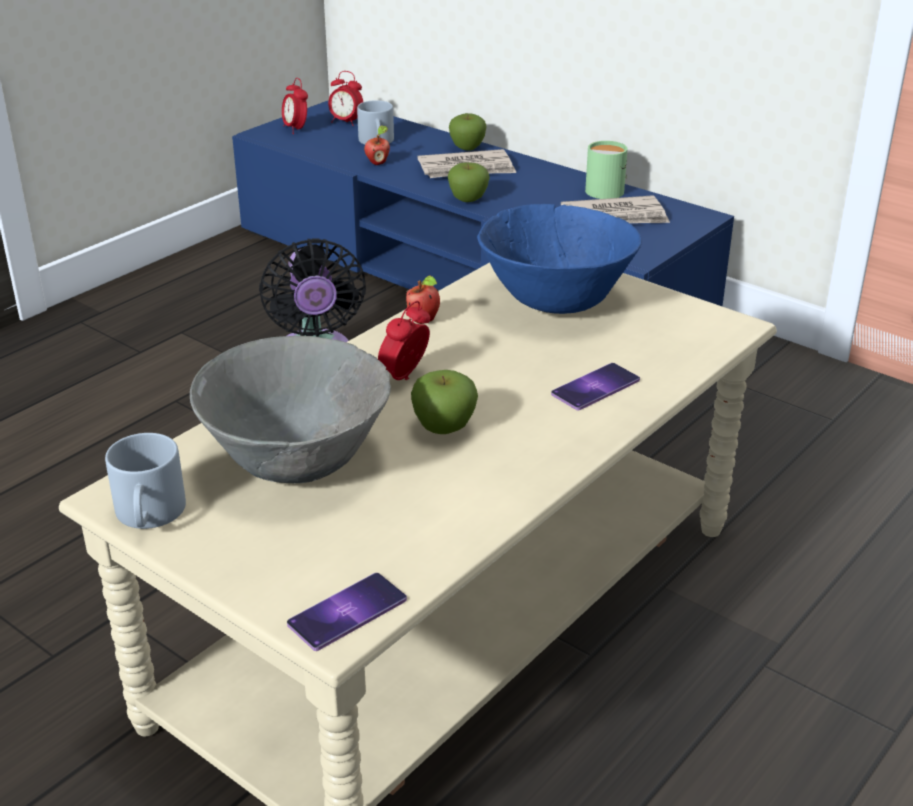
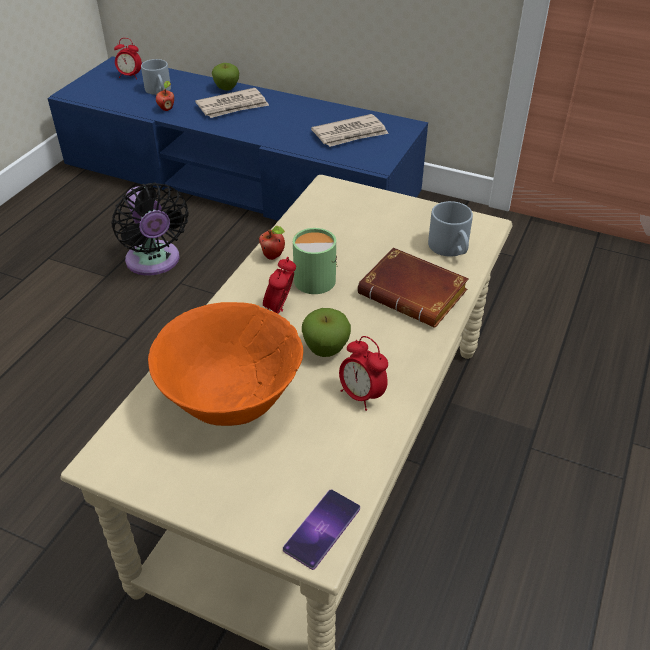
camera: 15 degrees left, 10 degrees up
(150, 515) = (139, 472): grey mug -> grey mug (452, 248)
(296, 129) = (94, 87): alarm clock -> alarm clock (361, 395)
(296, 462) = (231, 400): grey bowl -> orange bowl
(468, 200) = (243, 132): apple -> none
(556, 303) = (360, 226): blue bowl -> none
(595, 387) = (416, 294): phone -> brown book
(605, 189) = (335, 111): green mug -> green mug (315, 277)

